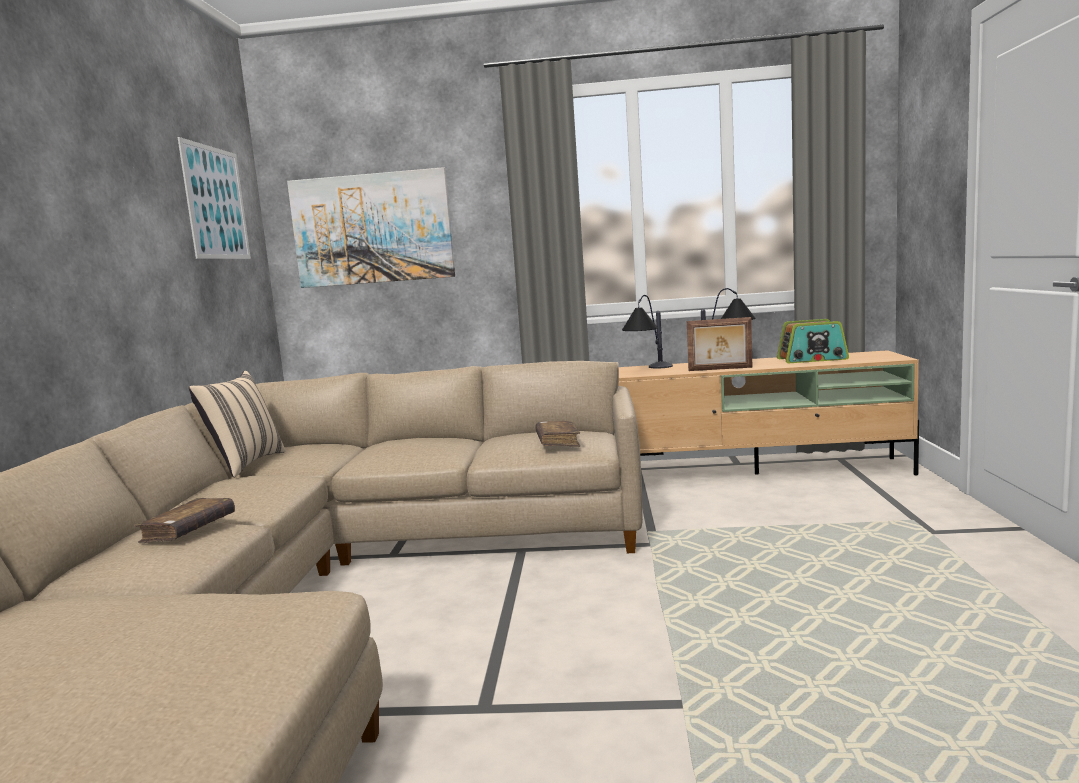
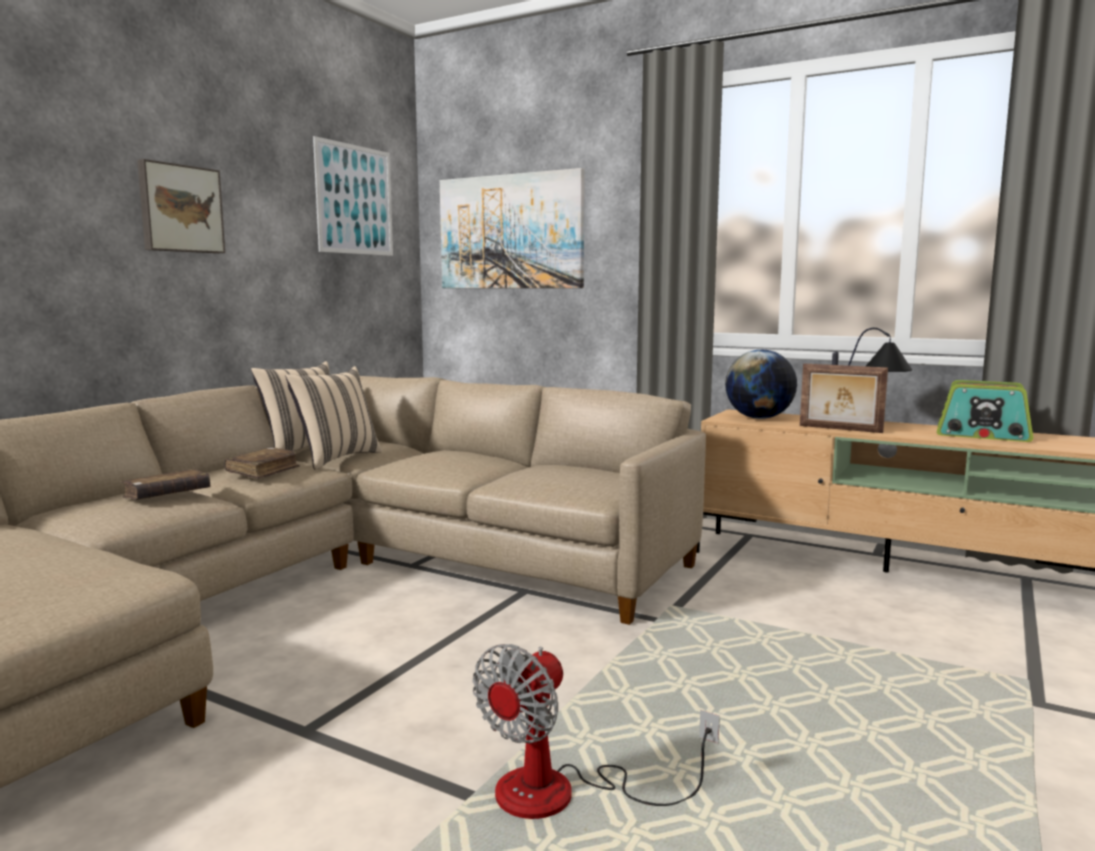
camera: 25 degrees right, 0 degrees up
(80, 219) = (180, 209): none -> picture
(295, 466) = (336, 459): none -> beige pillow
(557, 442) = (576, 480): brown book -> brown book (263, 471)
(649, 370) = (759, 418): table lamp -> globe
(741, 678) = (564, 794): none -> fan

